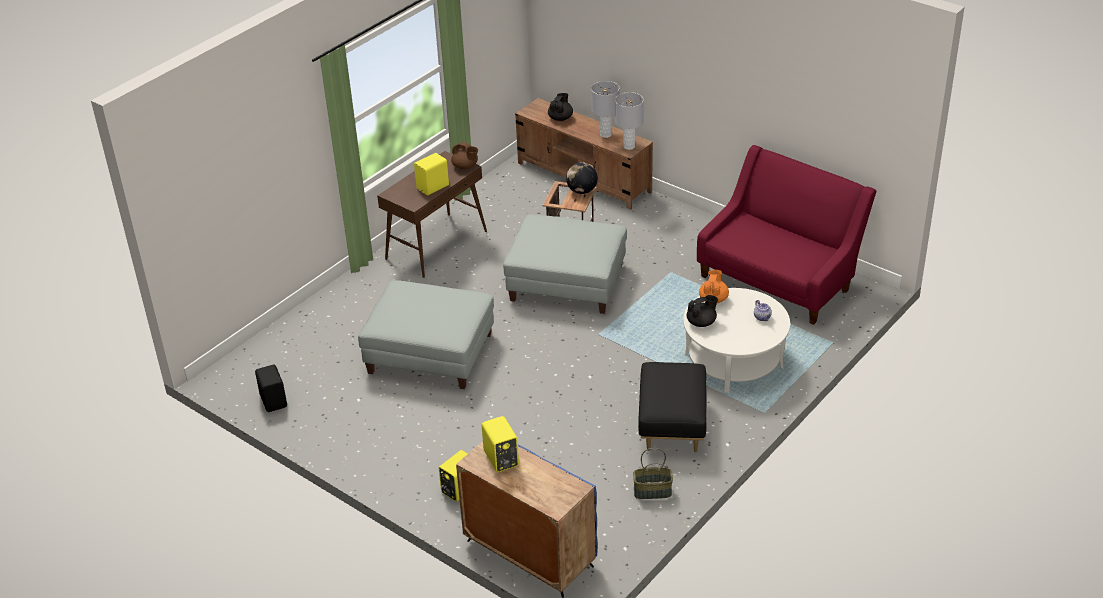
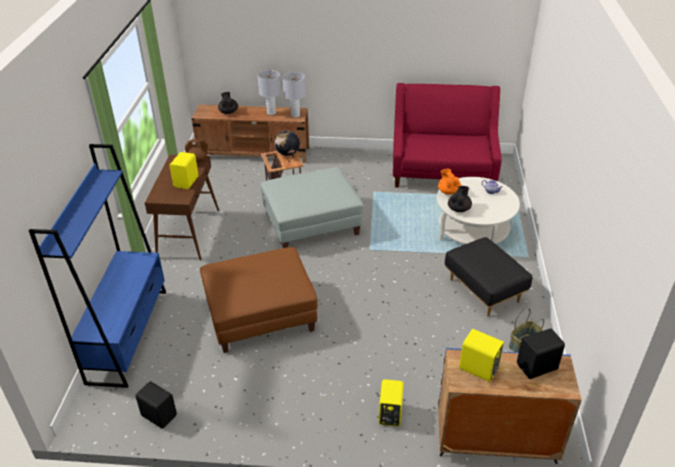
camera: 35 degrees left, 0 degrees up
(303, 322) = (128, 335): none -> blue bookcase
(429, 353) = (260, 315): grey ottoman -> brown ottoman
(552, 481) = (538, 367): none -> black speaker

